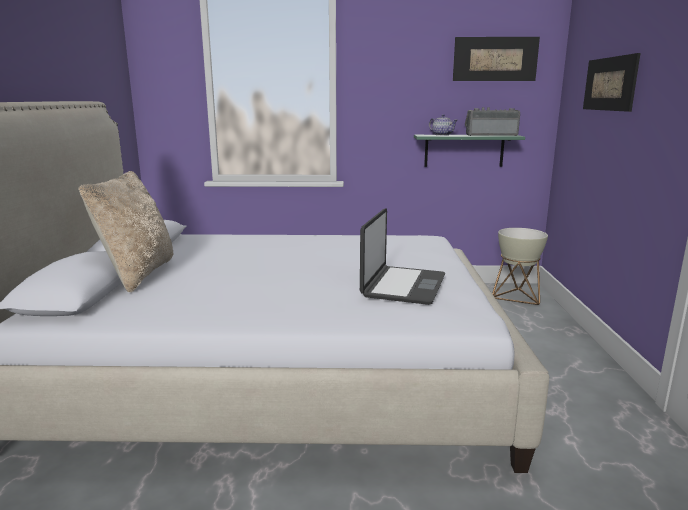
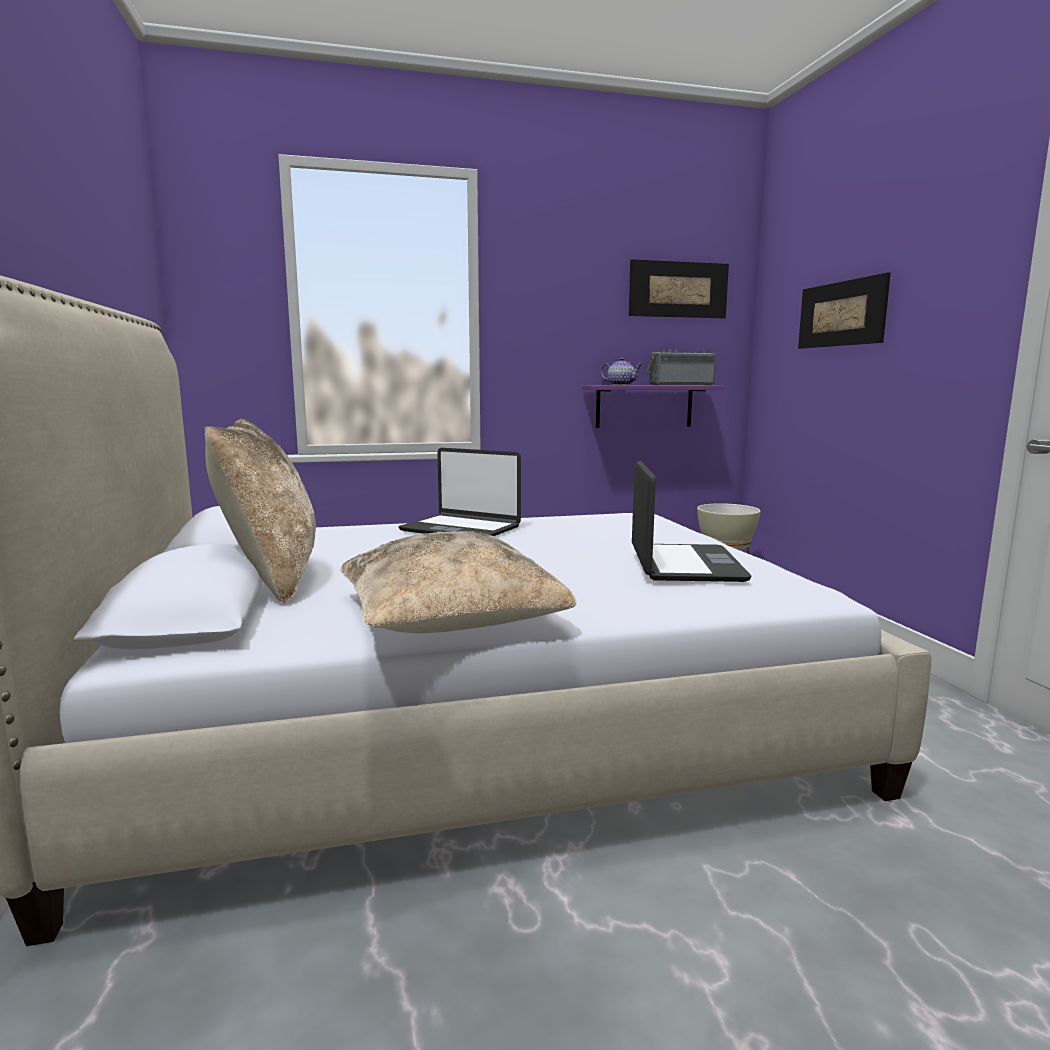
camera: 15 degrees left, 5 degrees down
(215, 309) = (450, 613): none -> beige pillow
(290, 242) = (461, 529): none -> laptop
(464, 150) = (644, 406): green shelf -> purple shelf

